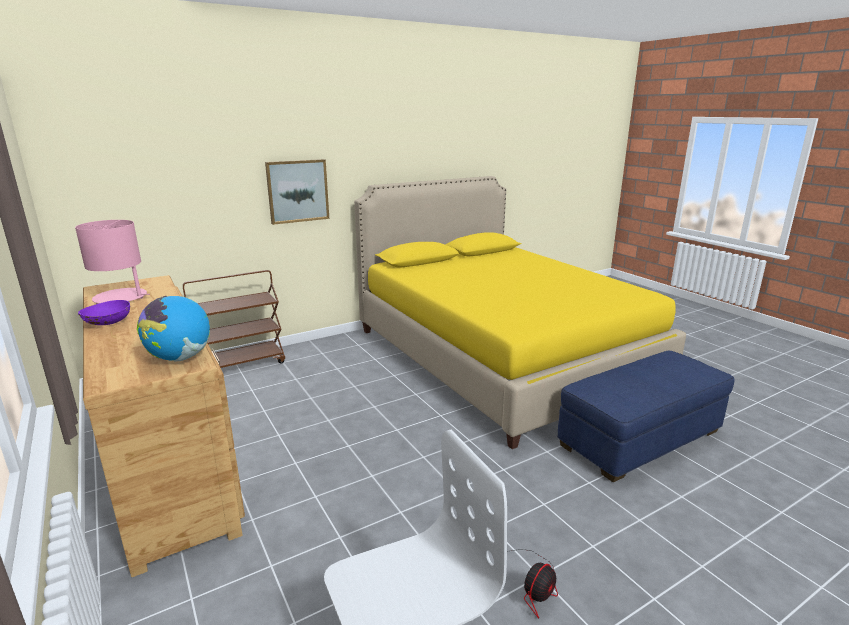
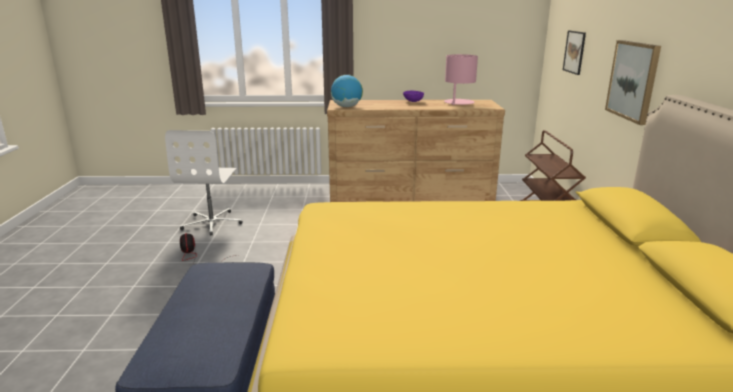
camera: 120 degrees right, 0 degrees up
(160, 188) = (574, 52): none -> picture

